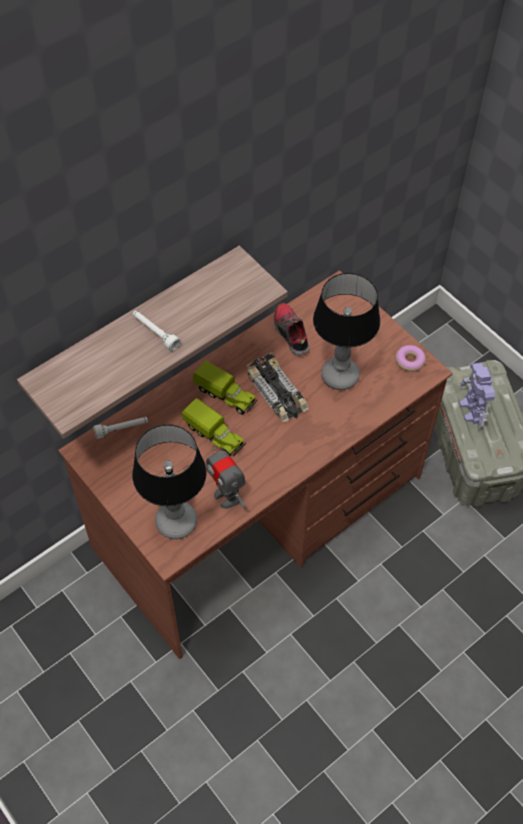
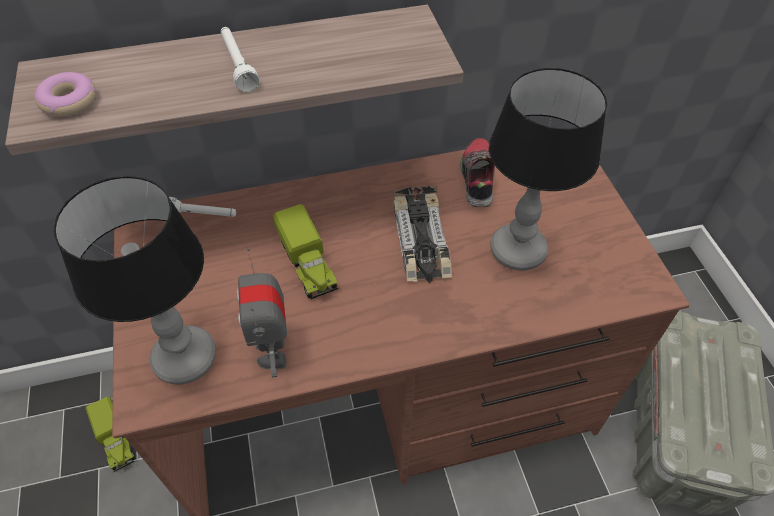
camera: 25 degrees right, 5 degrees down
(226, 396) = (352, 222): toy truck -> toy truck (116, 440)
(410, 361) = (629, 266): donut -> donut (69, 101)
(472, 411) = (697, 377): toy robot -> none

